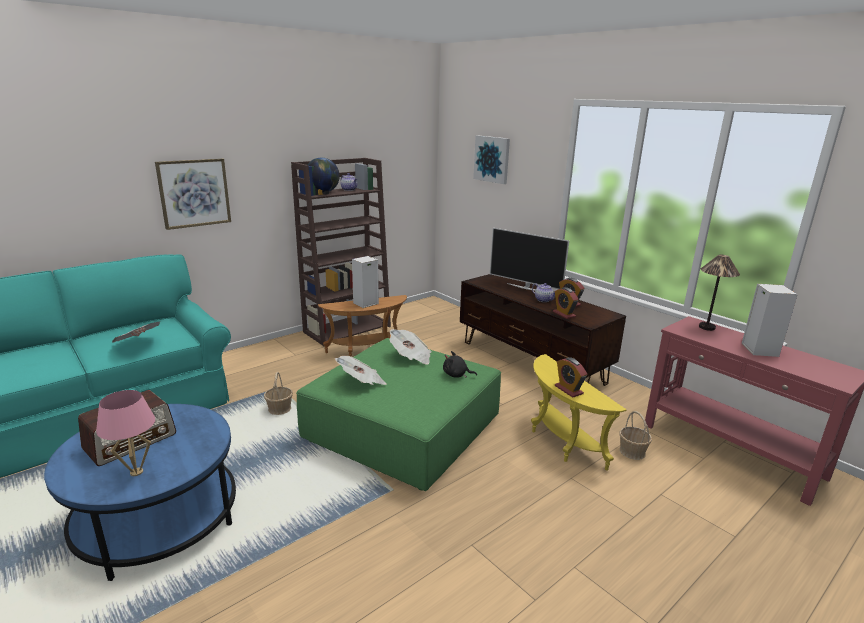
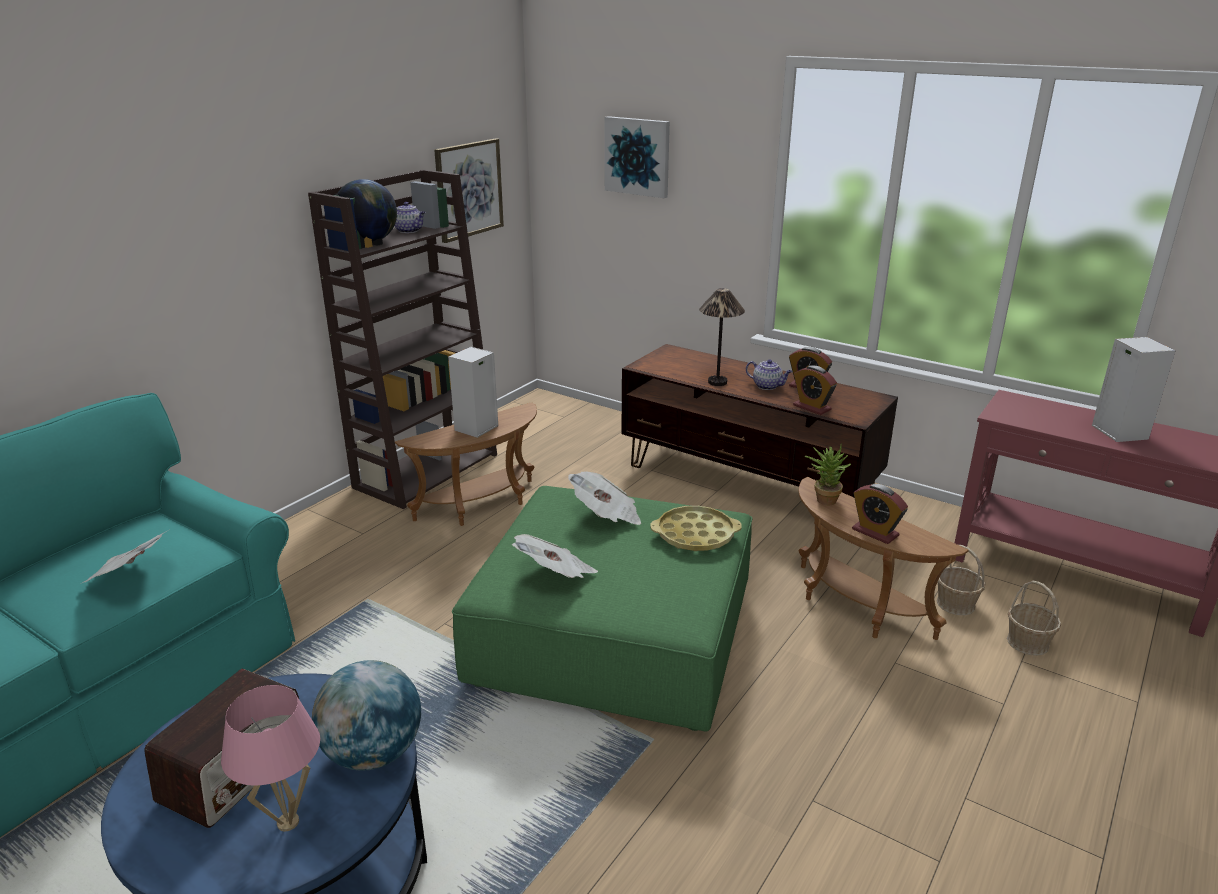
camera: 15 degrees left, 5 degrees up
(194, 193) = (150, 272): picture -> picture (469, 189)
(200, 449) = (373, 753): none -> globe
(280, 409) = (392, 638): basket -> basket (1027, 642)
(456, 375) = (695, 535): black plush toy -> yellow tray
(526, 287) = (727, 367): television -> none
(547, 367) = (823, 498): none -> potted plant
(561, 442) = (854, 608): yellow side table -> brown side table
(707, 327) = (1034, 405): table lamp -> table lamp (718, 382)

